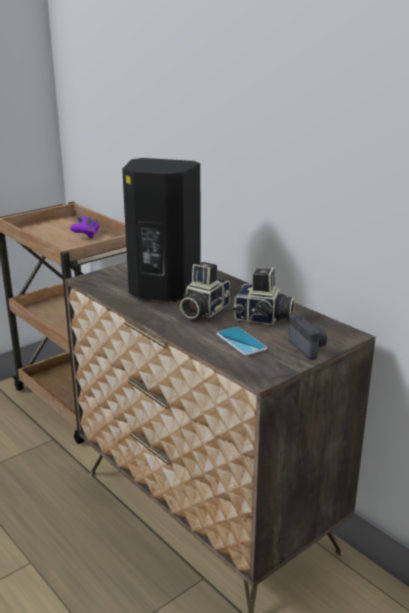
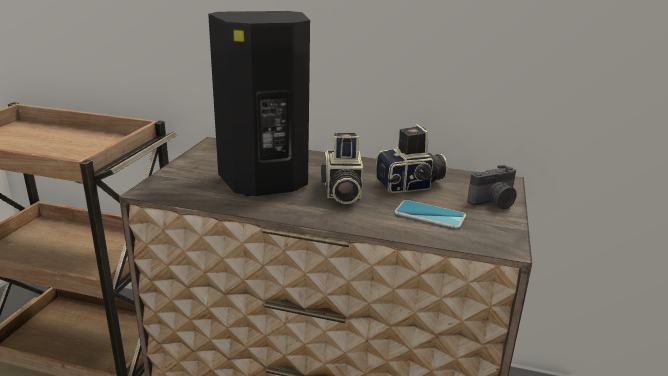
camera: 35 degrees left, 0 degrees up
(86, 235) = (71, 139): purple game controller -> none
(309, 347) = (494, 202): camera -> camera turned 120 degrees clockwise

